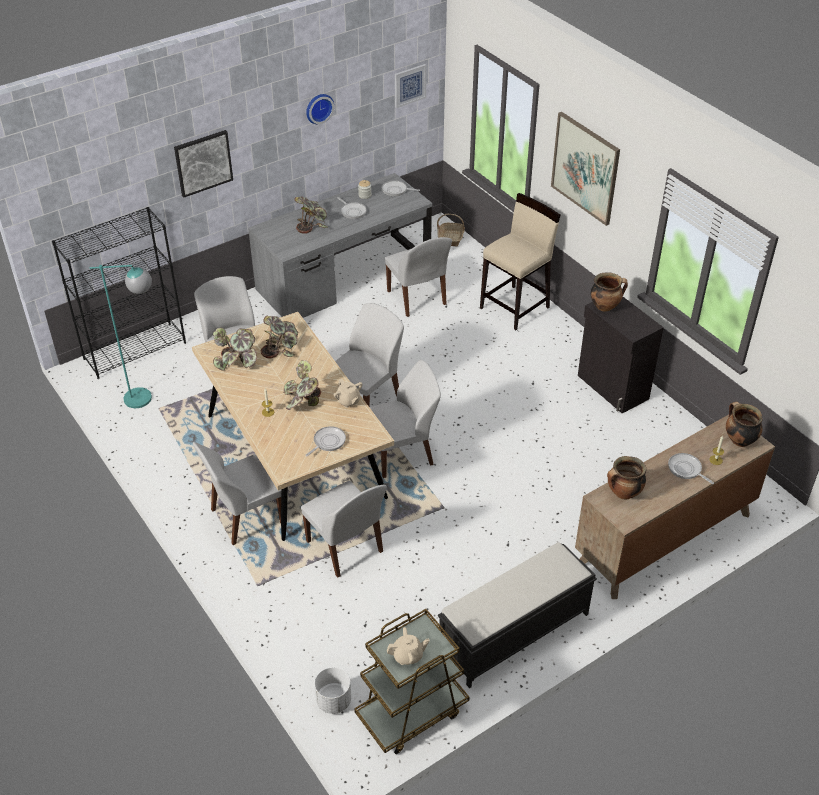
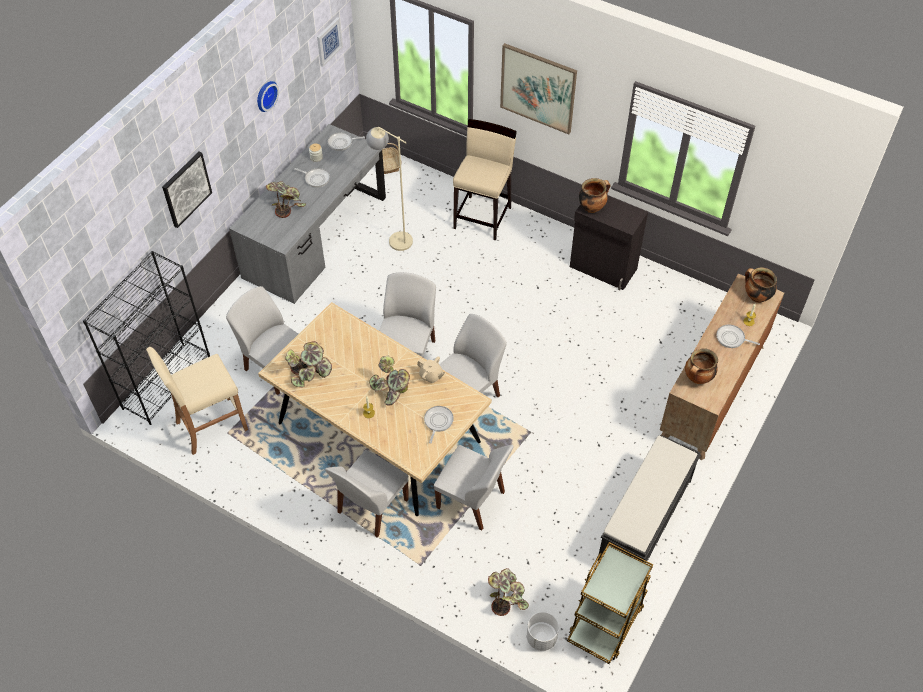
camera: 25 degrees left, 10 degrees up
(148, 398) = (210, 426): turquoise floor lamp -> beige stool
(281, 347) = (340, 344): potted plant -> potted plant (506, 597)
(408, 656) = (617, 587): beige teapot -> none
(417, 299) = (394, 237): white chair -> beige floor lamp

